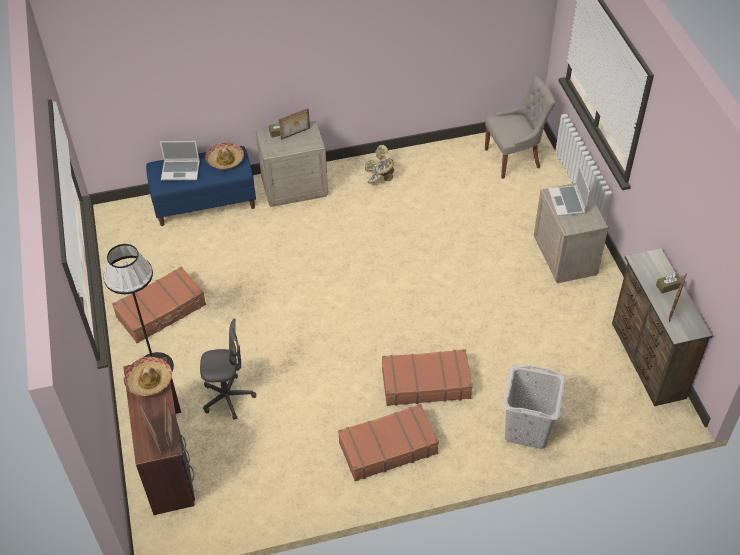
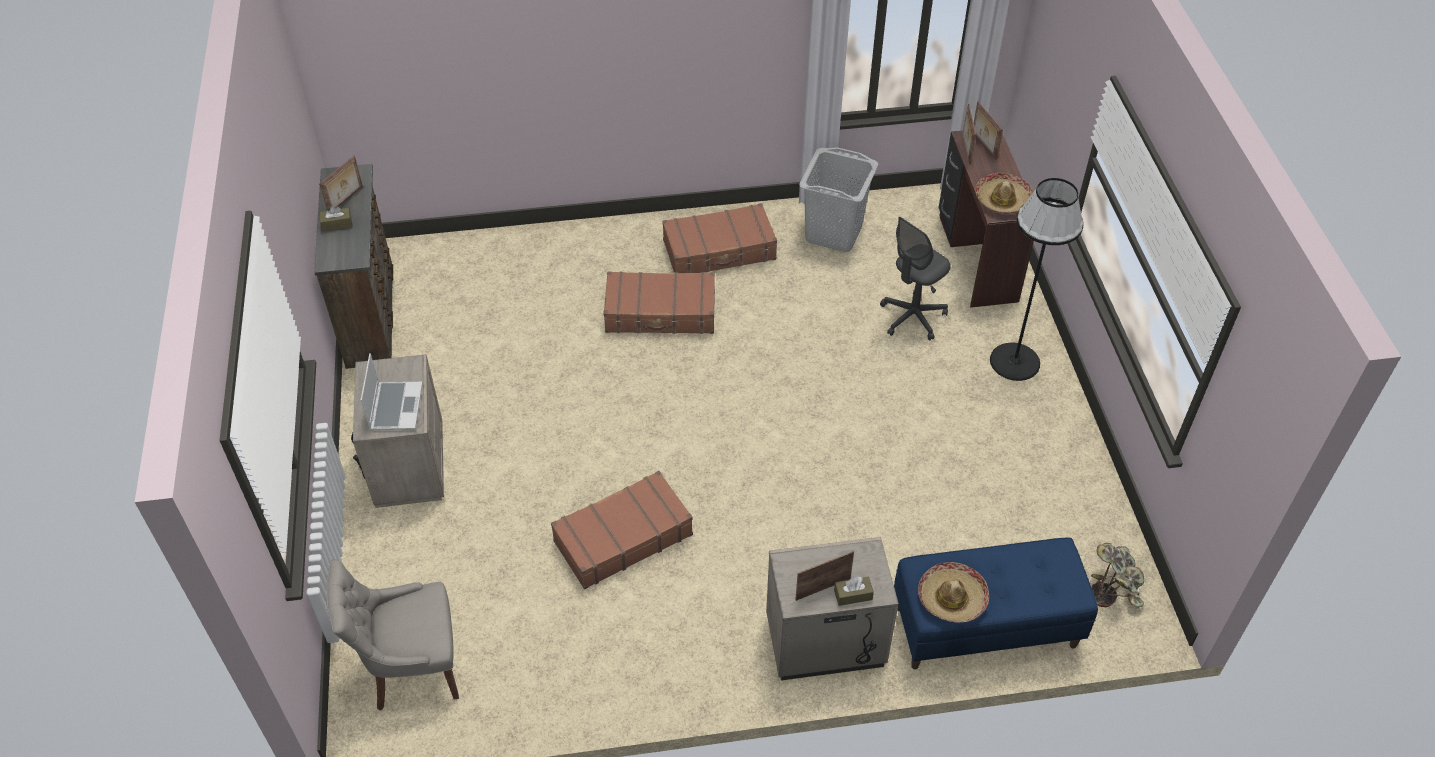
camera: 175 degrees left, 0 degrees up
(162, 311) = (1021, 437): brown suitcase -> brown suitcase (622, 537)
(181, 170) = (1029, 582): laptop -> none
(228, 398) = (912, 317): grey office chair -> grey office chair turned 45 degrees counterclockwise
(379, 177) = (669, 652): potted plant -> potted plant (1114, 586)
(527, 429) = (552, 255): grey laundry basket -> grey laundry basket (834, 233)

